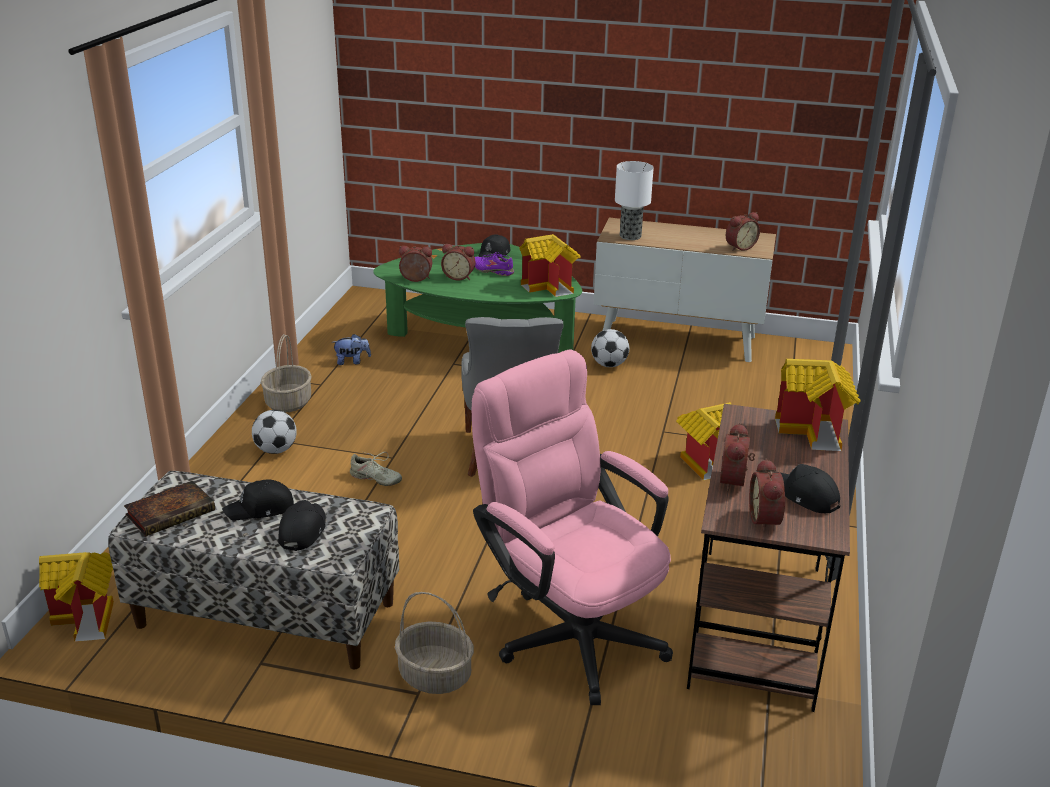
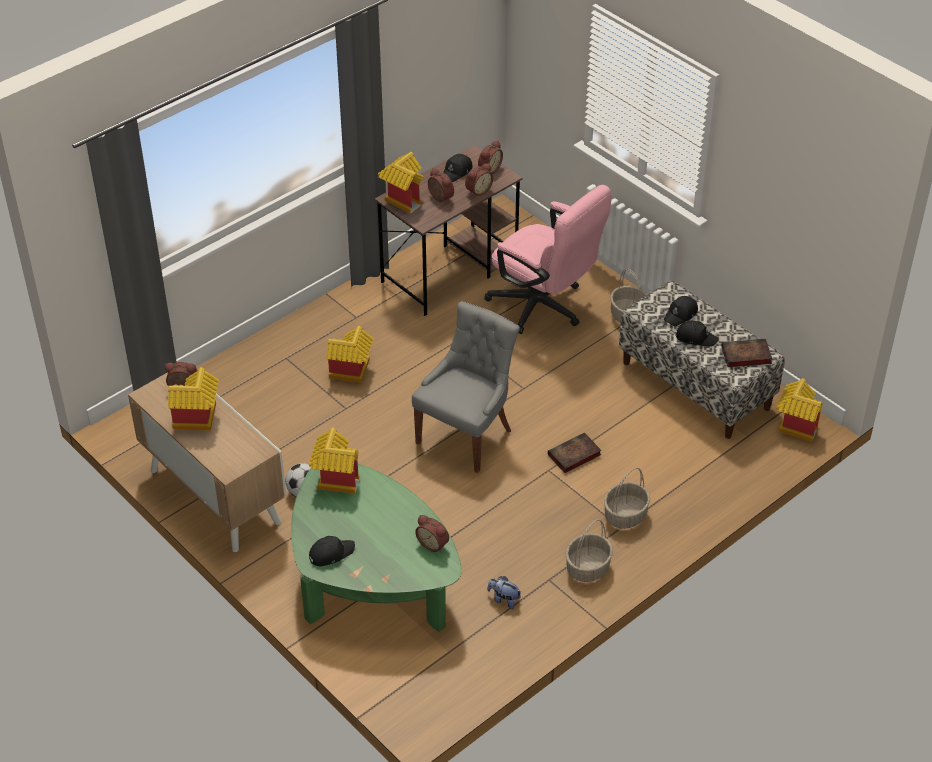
camera: 145 degrees left, 15 degrees up
(276, 450) = (625, 516): football -> basket
(375, 479) = (573, 456): beige shoe -> book
(459, 277) = (394, 530): alarm clock -> alarm clock (439, 198)
(493, 271) = (357, 526): purple shoe -> none
(570, 630) = (544, 308): pink office chair -> pink office chair turned 45 degrees counterclockwise
(629, 236) = (246, 445): table lamp -> none
(693, 236) = (197, 420): none -> toy house
(804, 496) = (457, 172): black cap -> black cap turned 45 degrees clockwise

